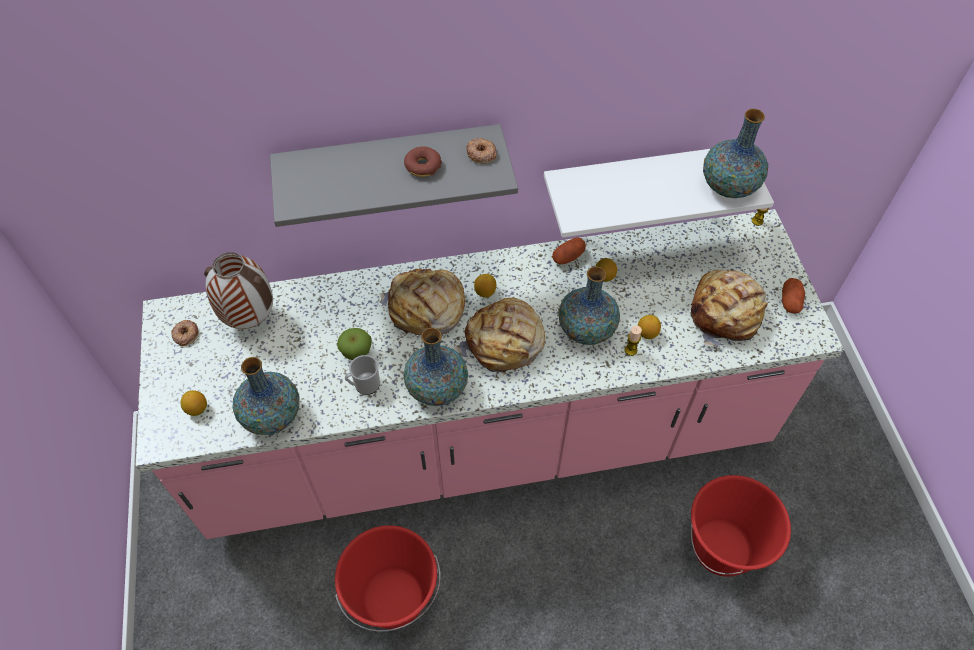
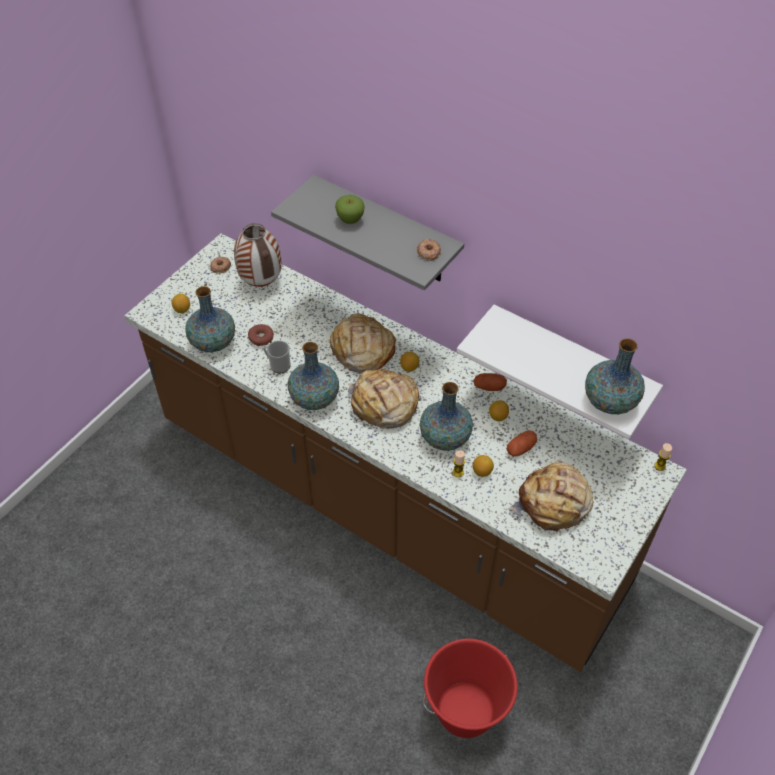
camera: 45 degrees right, 5 degrees down
(356, 353) = (294, 344): apple -> apple (350, 220)
(393, 598) = (230, 544): red bucket -> none
(422, 166) = (385, 236): donut -> donut (261, 338)
(487, 439) = (387, 503): pink counter -> brown counter
(790, 301) = (612, 534): potato -> potato (521, 448)

